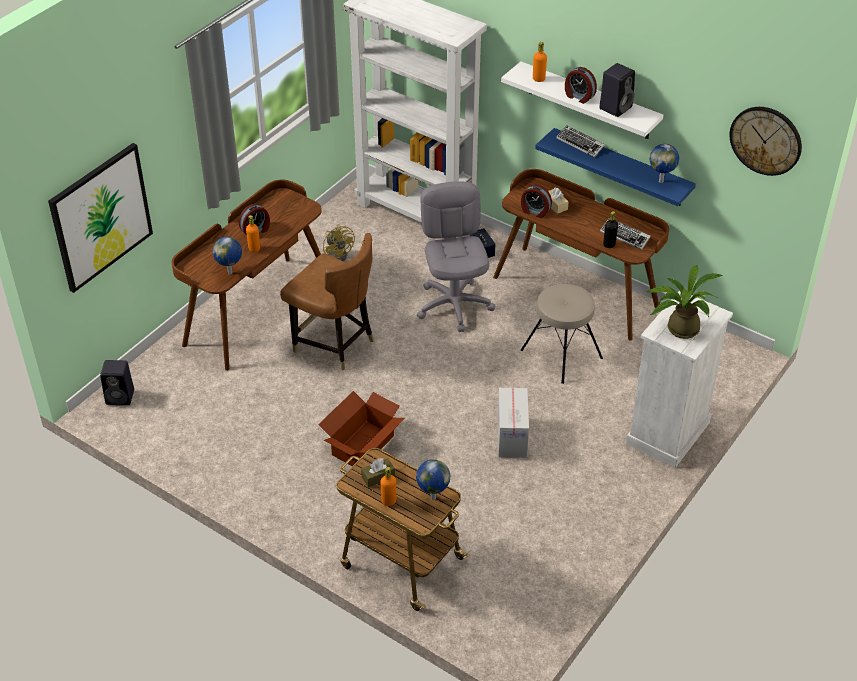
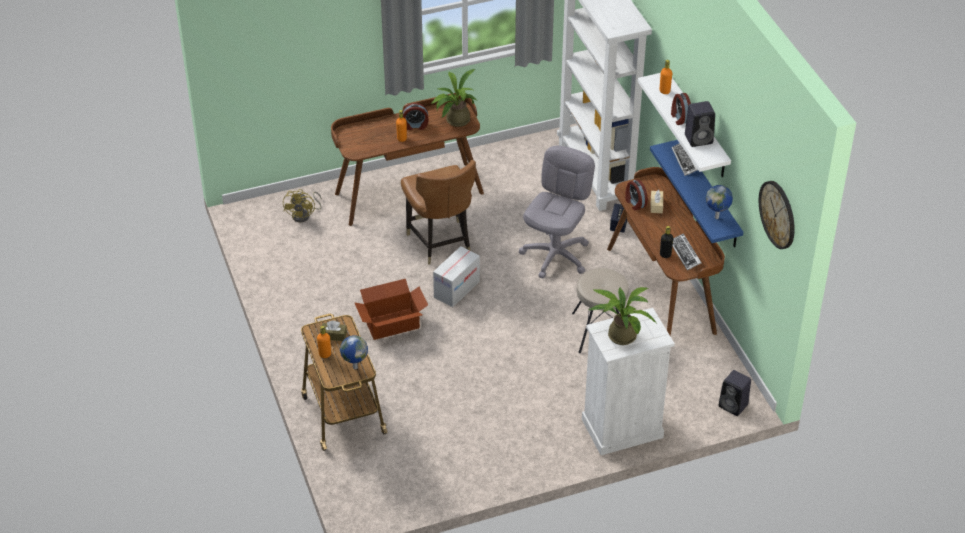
camera: 35 degrees right, 0 degrees up
(101, 217) = (279, 65): picture -> none
(121, 397) = (264, 210): black speaker -> black speaker (734, 406)
(230, 273) = (369, 148): globe -> none
(291, 210) = (455, 121): none -> potted plant
(339, 254) = (507, 177): yellow fan -> yellow fan (304, 215)
(512, 437) = (502, 371): cardboard box -> cardboard box (457, 289)

